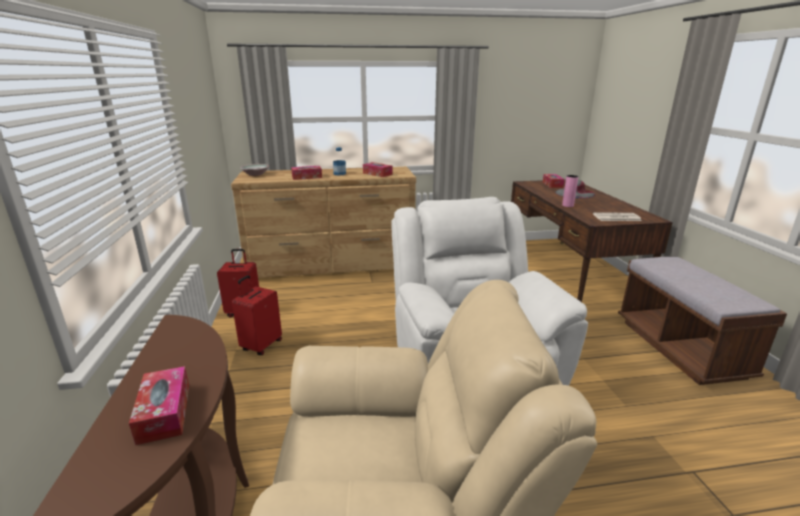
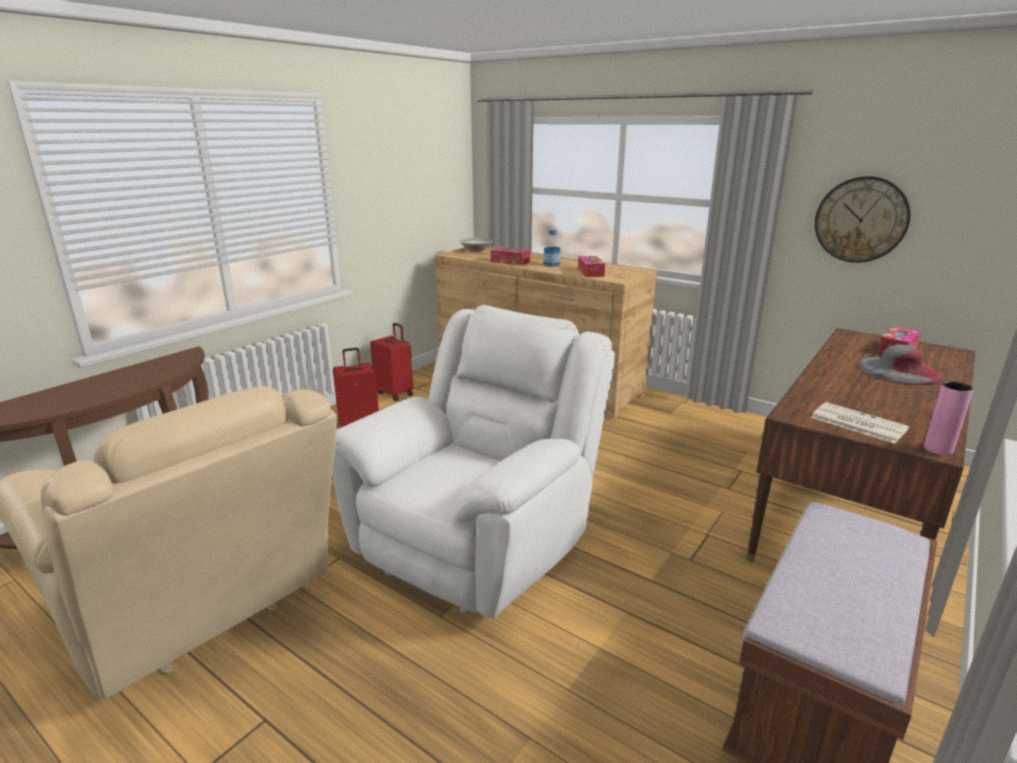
camera: 45 degrees right, 0 degrees up
(164, 413) = (72, 398): tissue box -> none
(513, 119) = (861, 220): none -> wall clock
(567, 205) = (822, 382): pink vase -> pink vase (938, 449)

